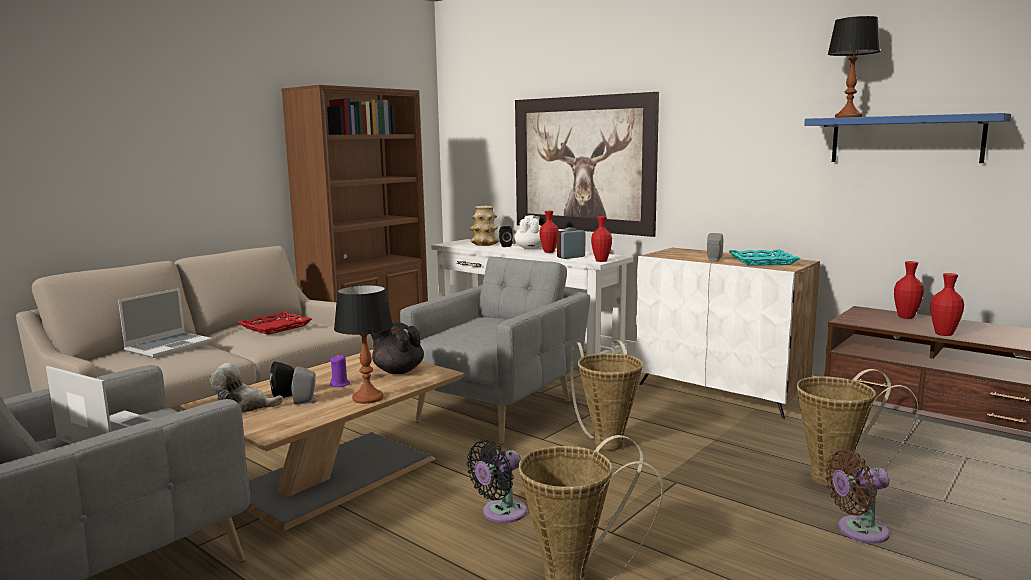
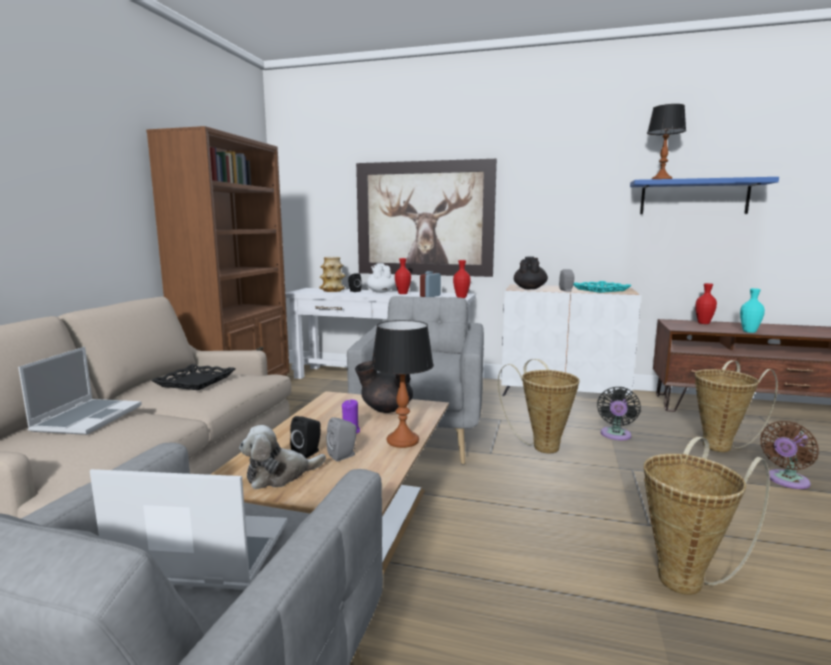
camera: 25 degrees left, 0 degrees up
(275, 327) = (195, 381): red tray -> black tray
(500, 513) = (546, 530): black fan -> black fan (615, 435)
(676, 254) = (529, 288): none -> black teapot
(943, 334) = (749, 331): red vase -> turquoise vase

